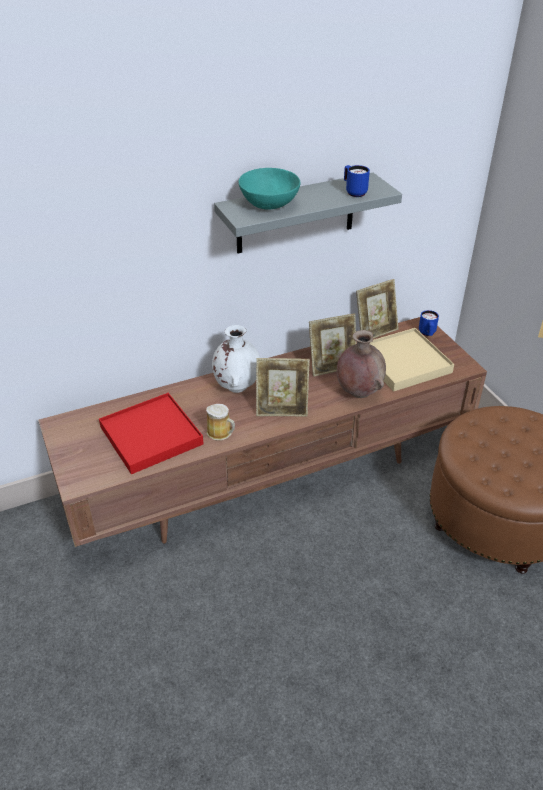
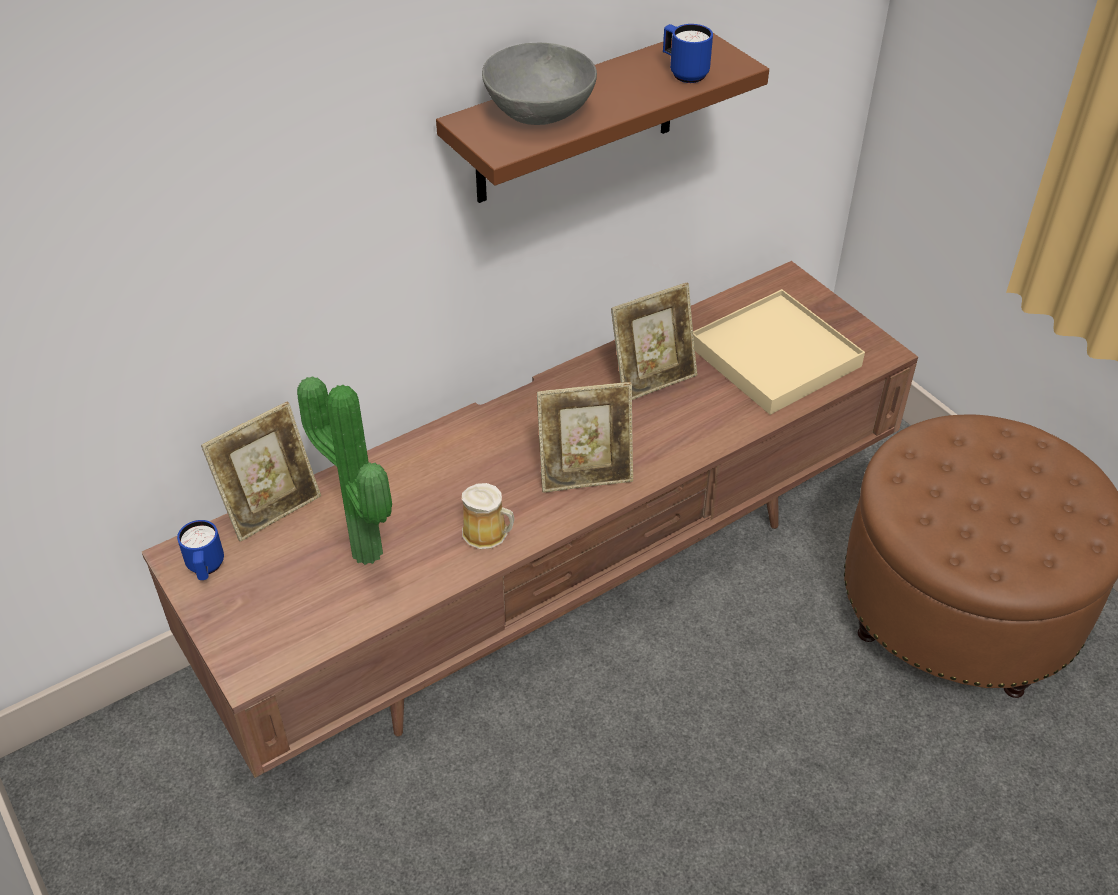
camera: 10 degrees left, 5 degrees up
(151, 435) = (362, 556): red tray -> potted plant
(237, 386) = (493, 439): white vase -> none
(269, 204) = (540, 113): turquoise bowl -> grey bowl
(296, 214) = (576, 118): grey shelf -> brown shelf
(358, 392) = (710, 423): brown vase -> none
(375, 331) = (712, 302): picture frame -> picture frame (272, 508)
(427, 334) = (802, 296): blue mug -> blue mug (206, 569)

